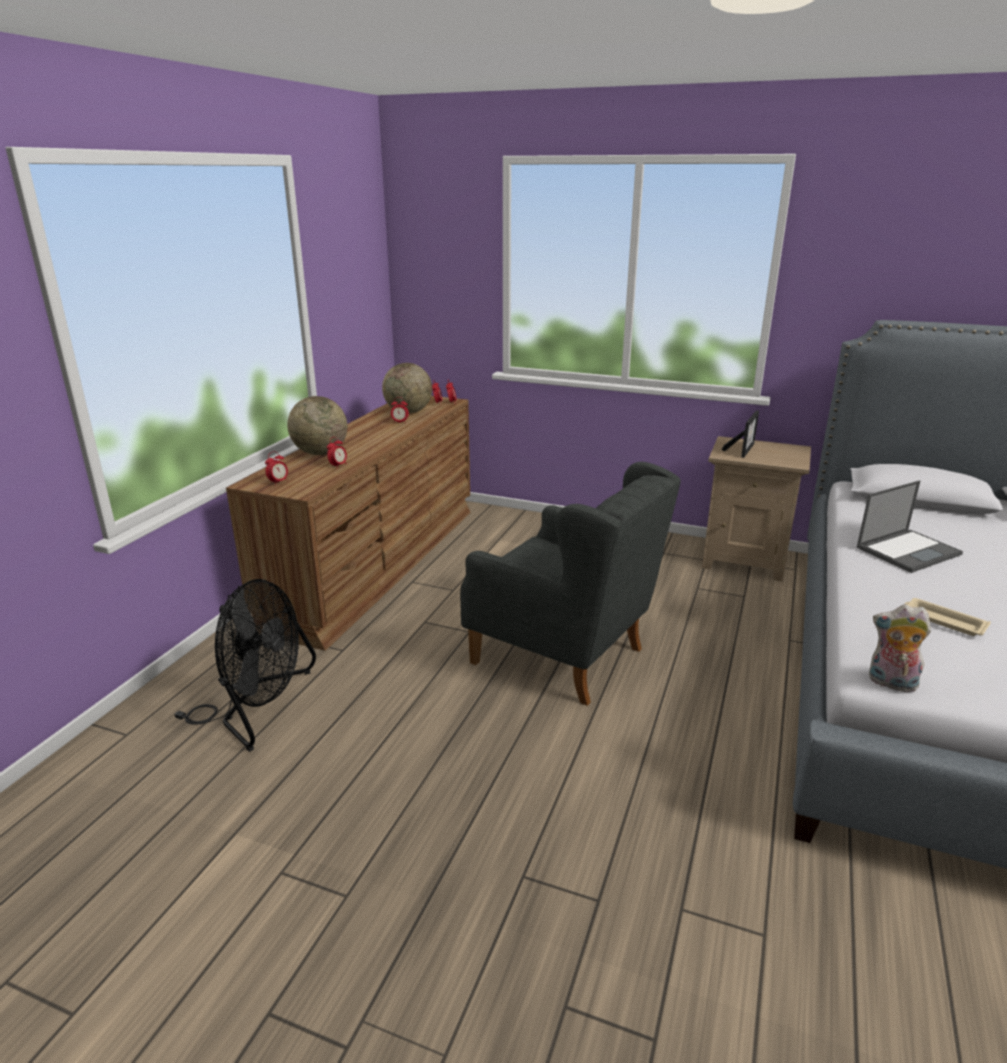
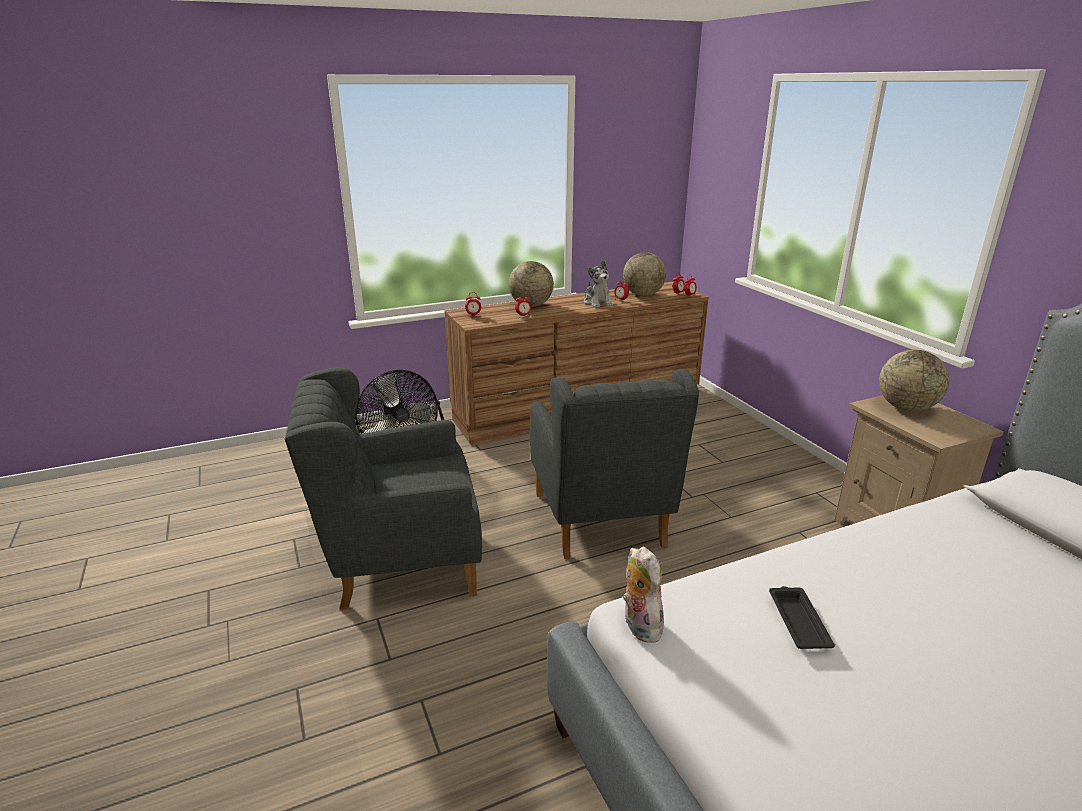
camera: 45 degrees right, 0 degrees up
(383, 431) = (597, 302): none -> plush toy
(455, 808) = (402, 563): none -> grey armchair
(743, 449) = (906, 408): picture frame -> globe
(908, 550) = (920, 562): laptop -> none
(943, 621) = (798, 621): beige tray -> black tray

